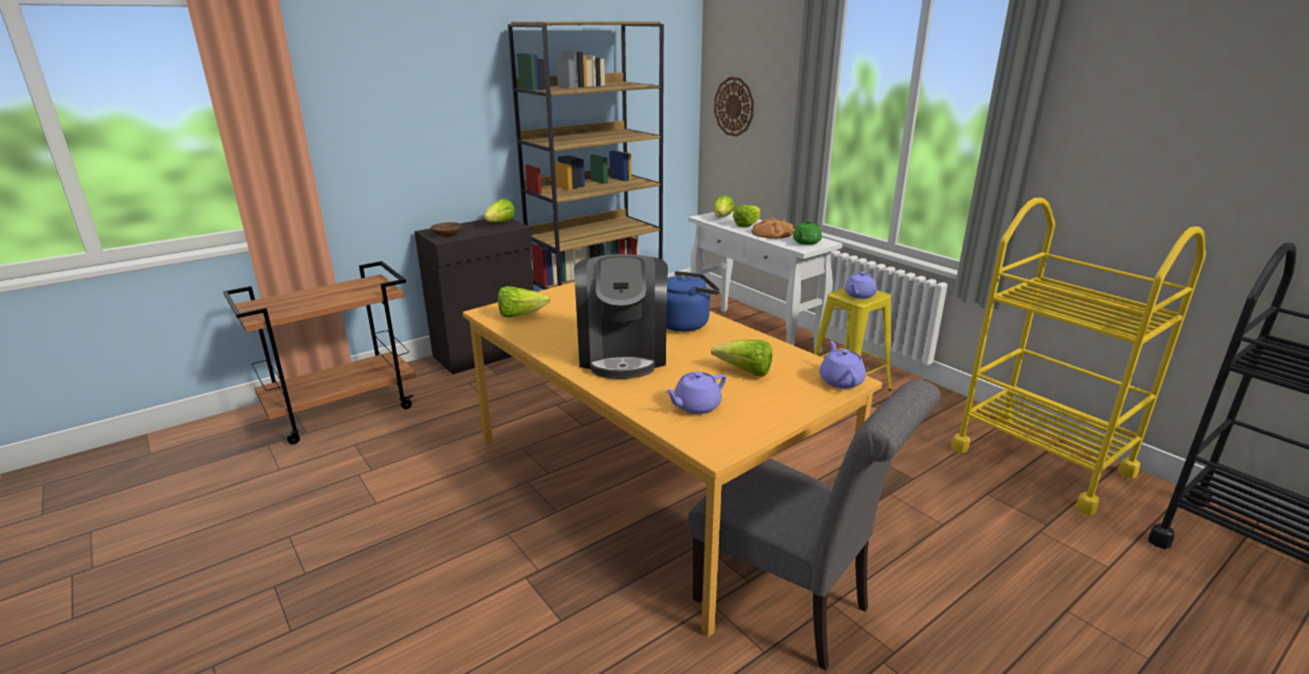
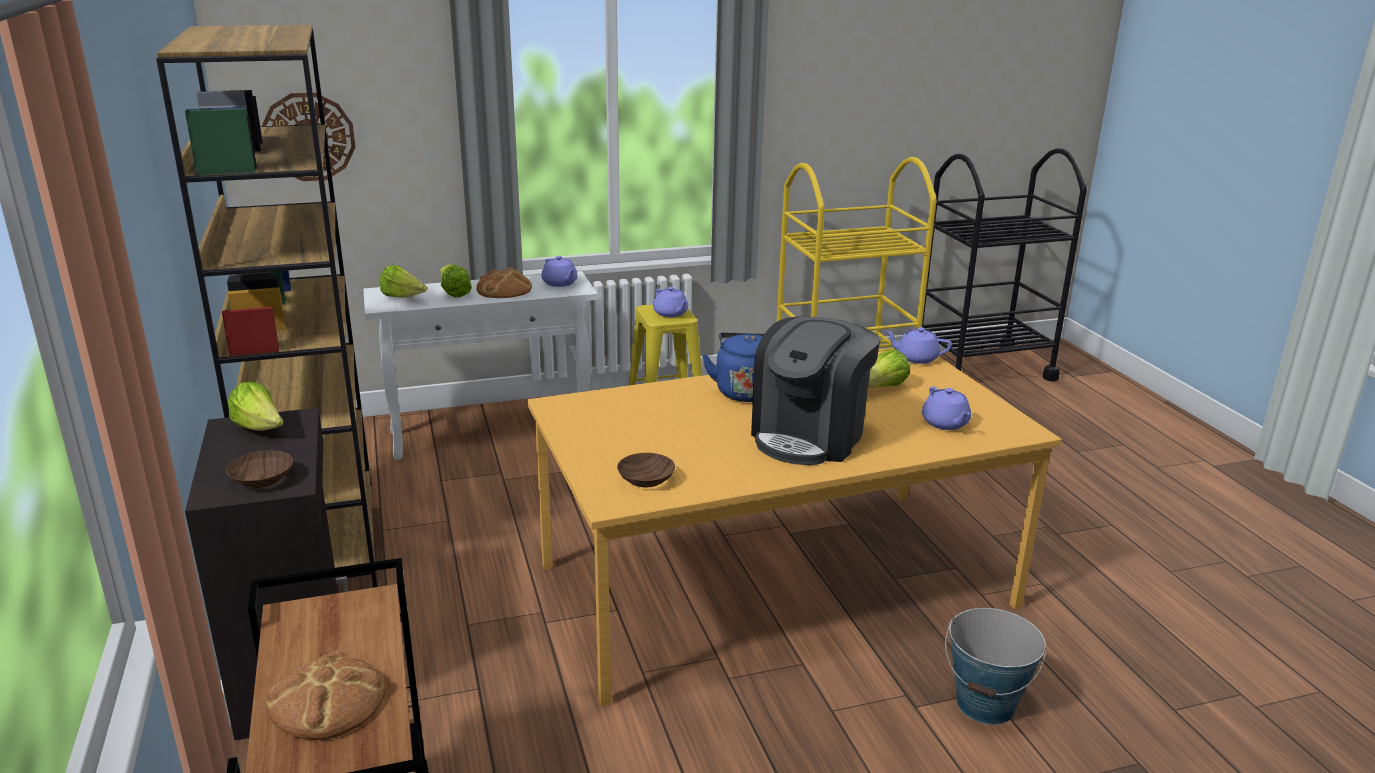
camera: 70 degrees left, 0 degrees up
(305, 299) = (327, 701): none -> bread
(520, 315) = (645, 480): lettuce -> brown bowl
(541, 620) = (985, 704): none -> bucket
(623, 354) = (810, 436): coffee machine -> coffee machine turned 105 degrees clockwise
(791, 607) = (993, 555): grey chair -> none
(806, 242) = (560, 283): green teapot -> purple teapot

